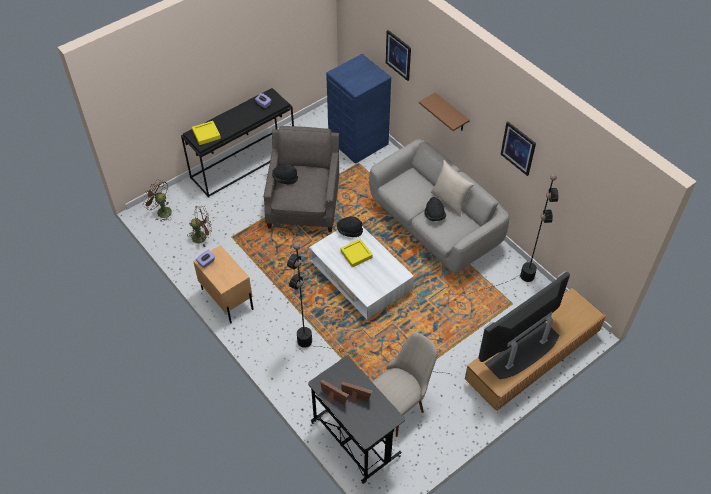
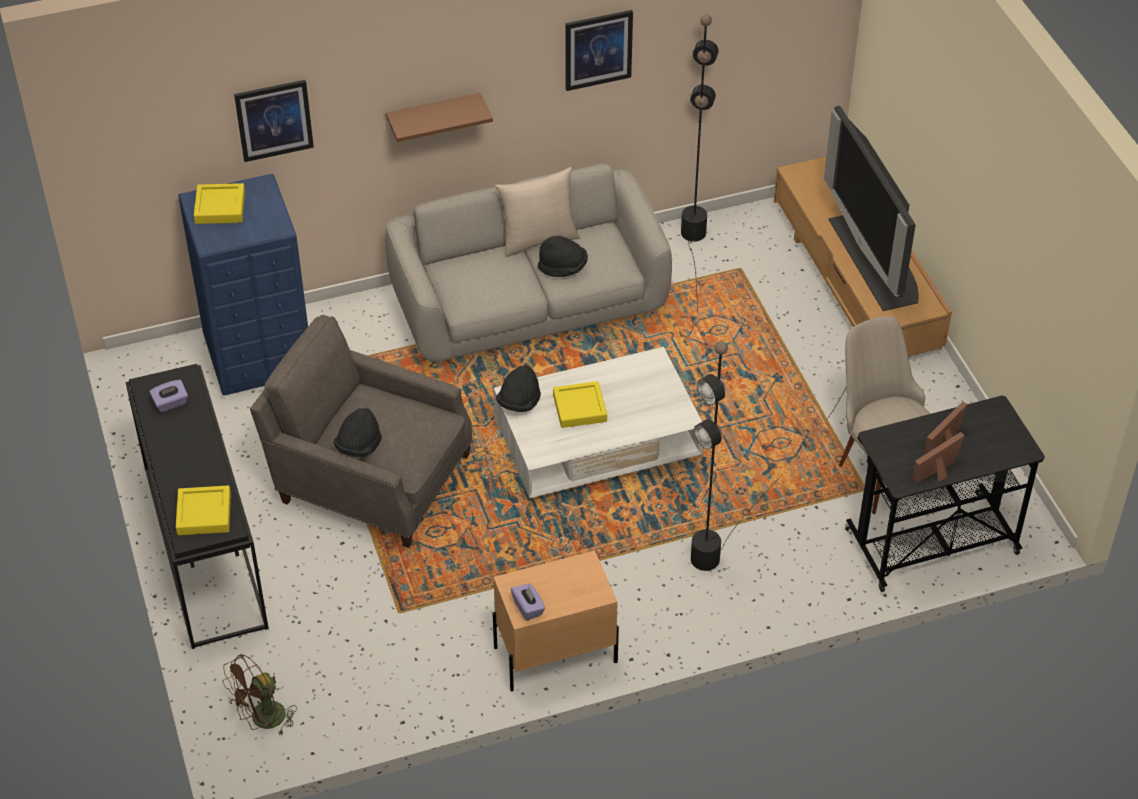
camera: 70 degrees left, 5 degrees down
(202, 236) = (373, 661): brown fan -> none
(359, 68) = (220, 207): none -> yellow tray

